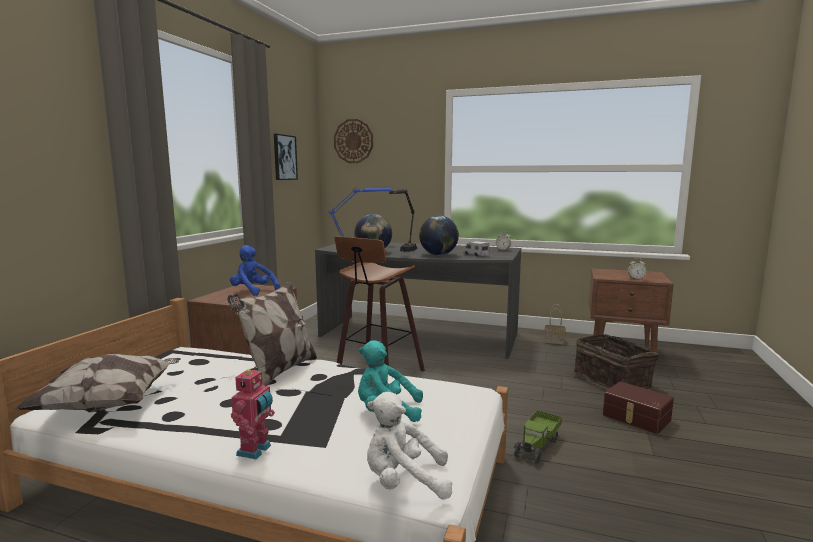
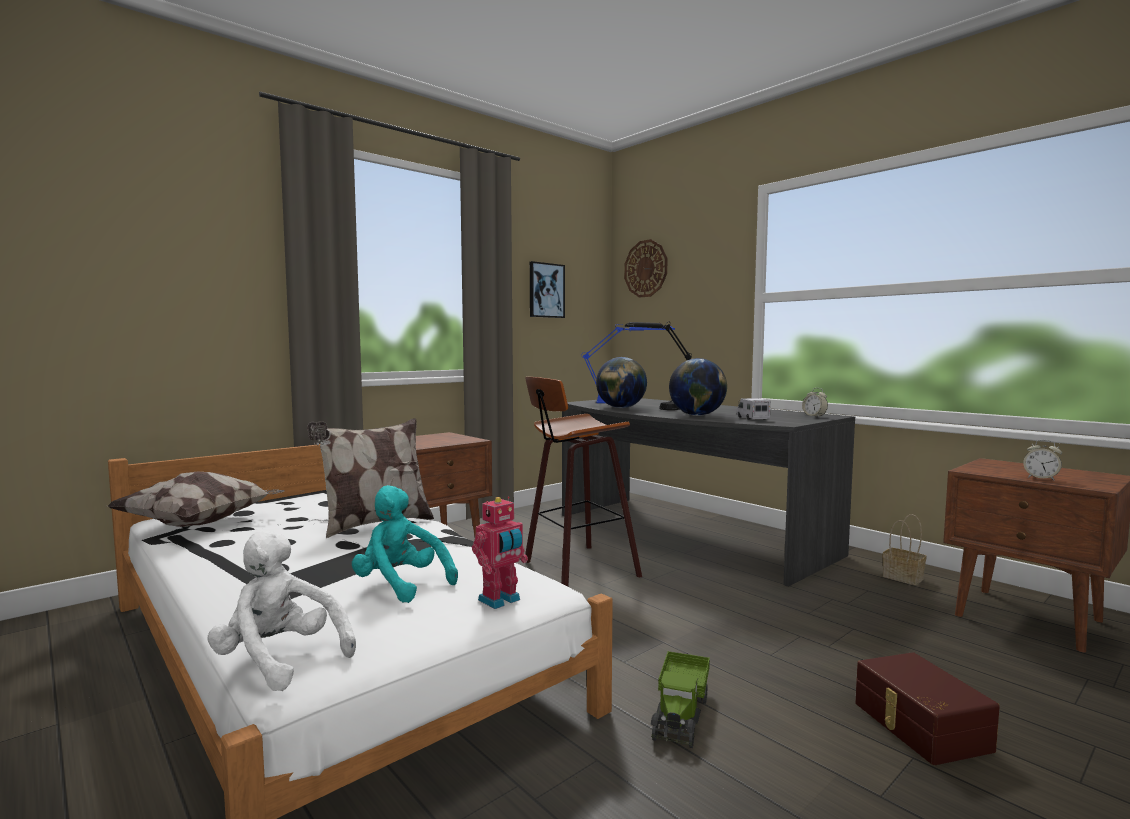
camera: 30 degrees right, 5 degrees down
(253, 291) = (440, 439): blue plush toy -> none
(256, 450) = (220, 588): toy robot -> toy robot (501, 601)
(537, 445) = (681, 713): toy truck -> toy truck turned 45 degrees counterclockwise
(613, 380) = (946, 658): basket -> none

